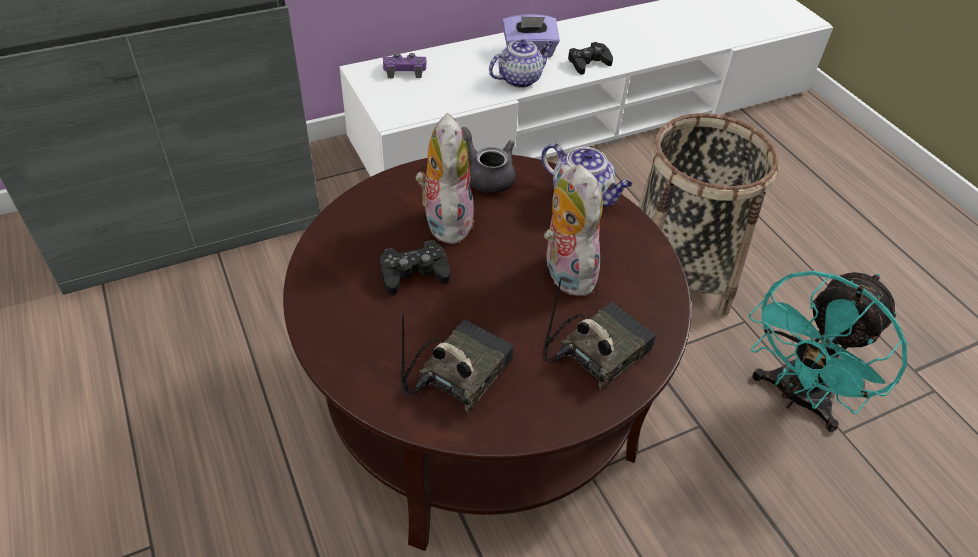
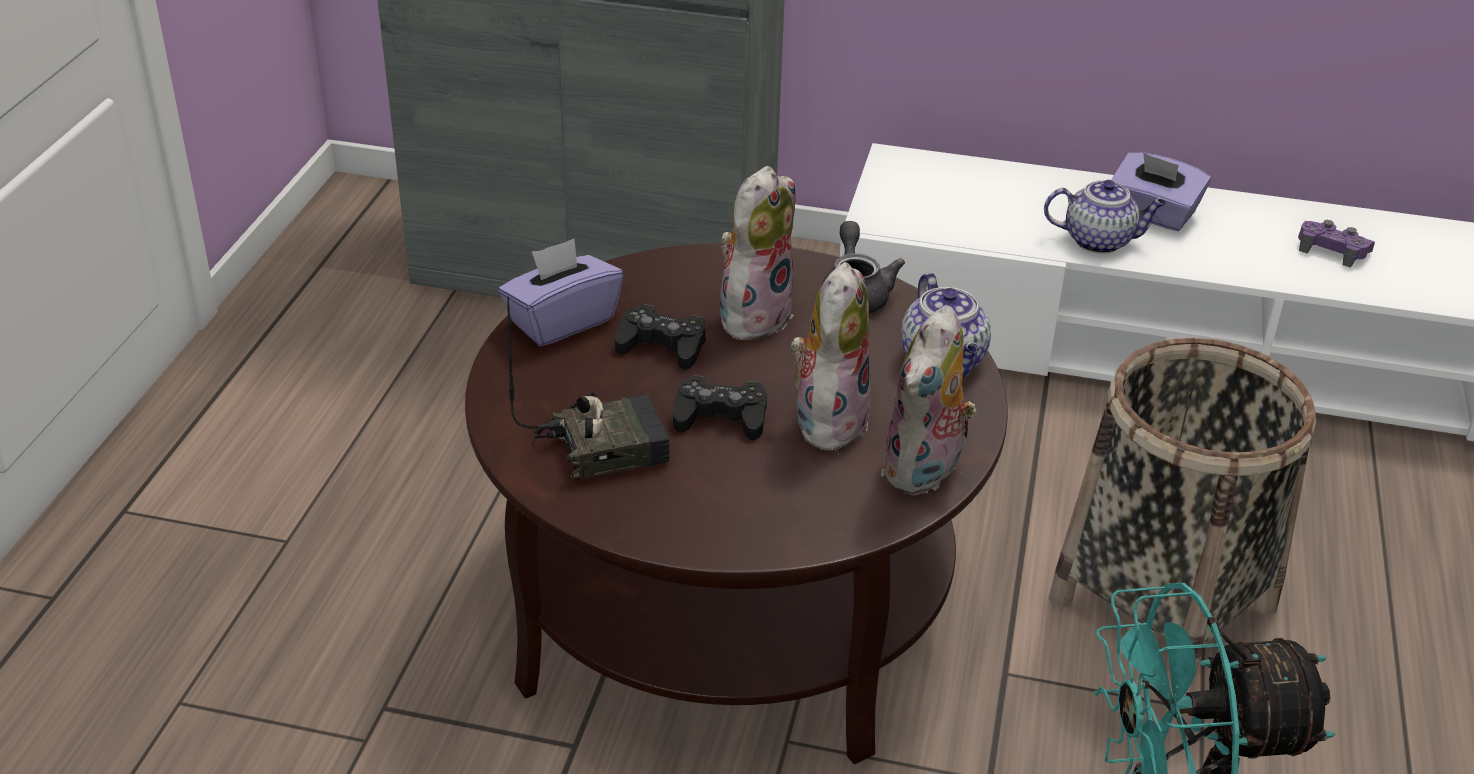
camera: 40 degrees right, 10 degrees down
(328, 290) = (562, 321): none -> purple tissue box
(405, 70) = (950, 176): purple game controller -> purple game controller (1332, 250)
(588, 63) = (1228, 258): black game controller -> black game controller (720, 417)
(596, 350) = (770, 501): radio -> none
(651, 278) = (925, 472): none -> plush toy

